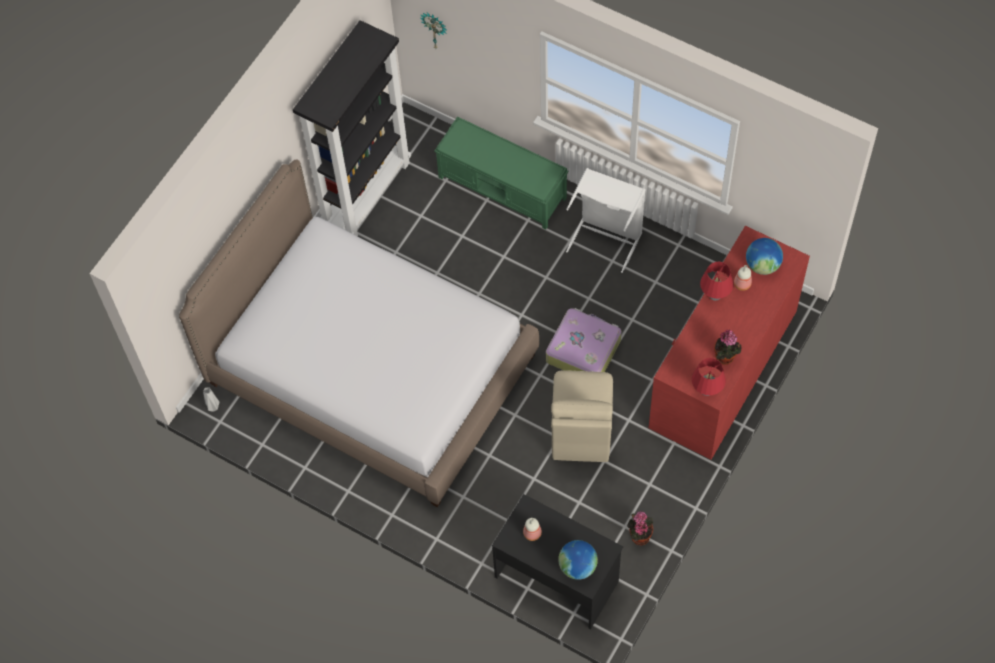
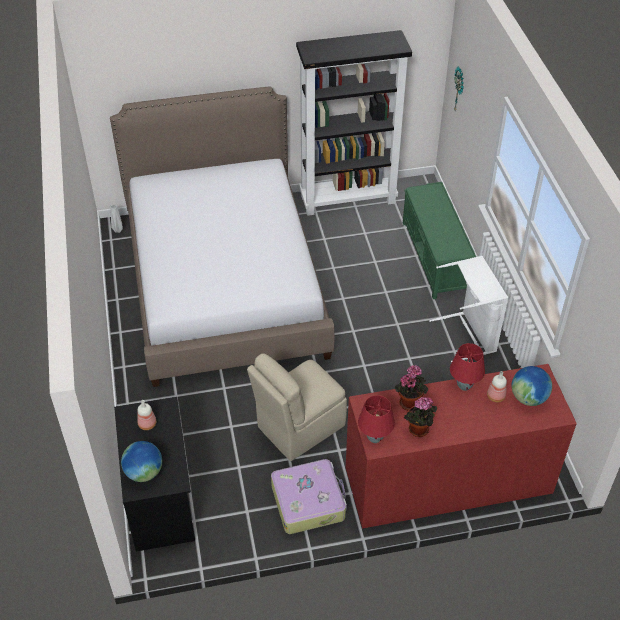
camera: 45 degrees right, 15 degrees down
(583, 349) = (365, 383): suitcase -> suitcase (308, 501)
(639, 535) = (248, 526): potted plant -> potted plant (409, 401)

